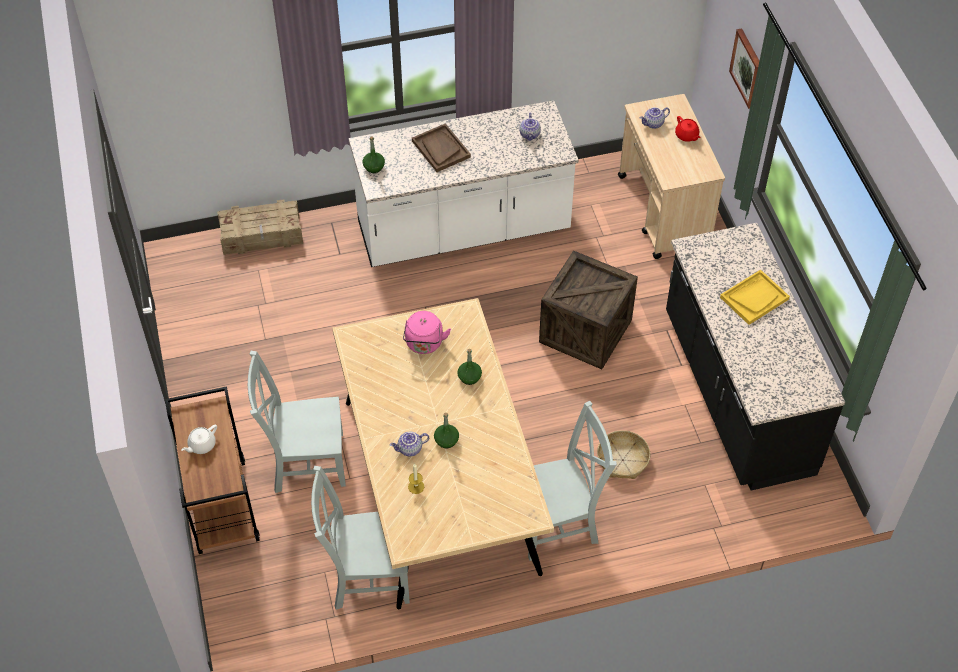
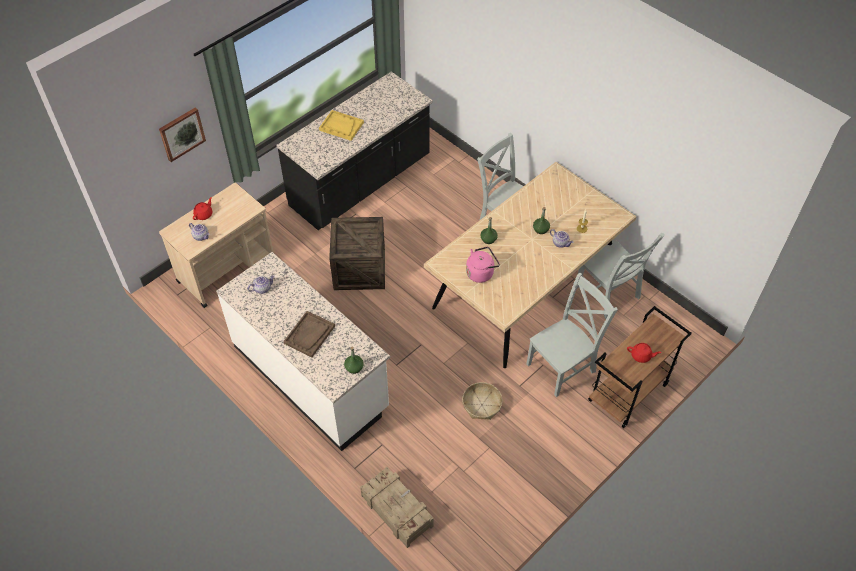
camera: 120 degrees left, 0 degrees up
(201, 445) = (641, 356): white teapot -> red teapot
(305, 461) = (563, 366): grey chair -> grey chair turned 90 degrees counterclockwise
(622, 460) = (444, 214): basket -> basket (482, 405)

